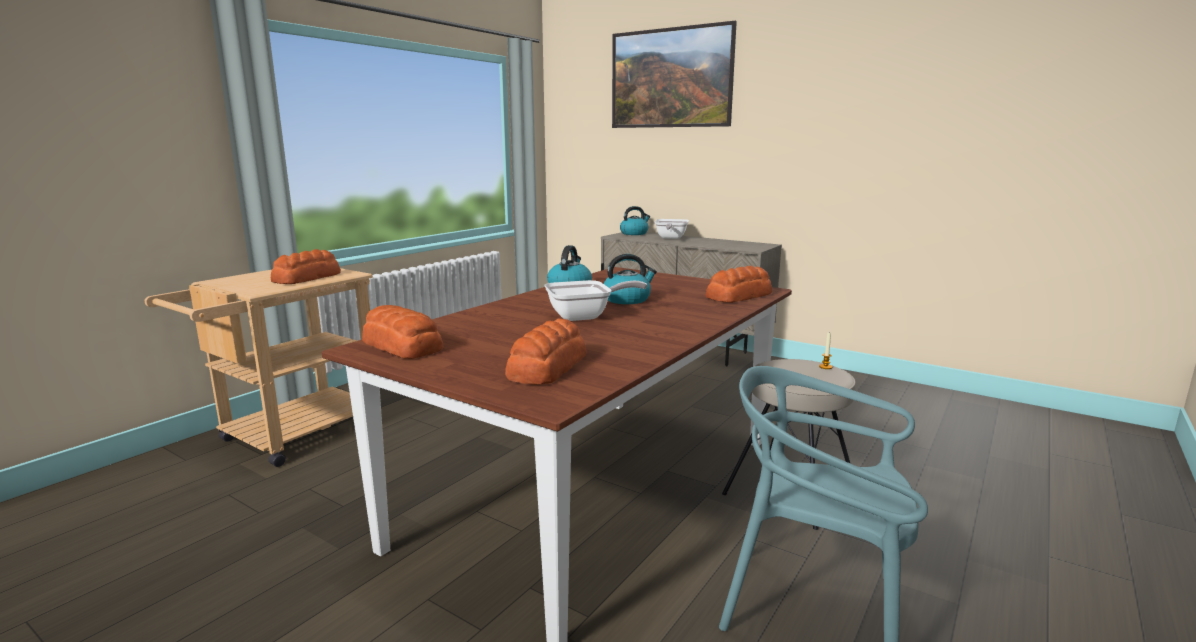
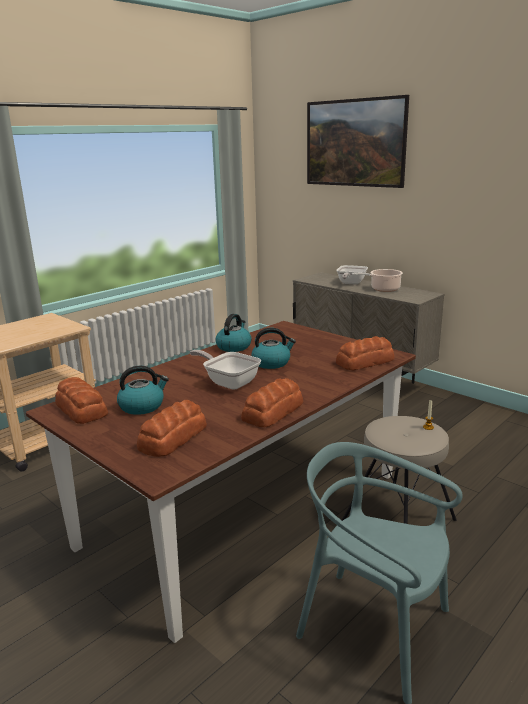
camera: 10 degrees right, 5 degrees up
(308, 278) = (42, 331): bread -> bread (274, 411)
(585, 316) = (229, 382): frying pan -> frying pan turned 135 degrees counterclockwise
(634, 233) = (323, 276): kettle -> kettle (142, 406)
(711, 242) = (383, 289): none -> cooking pot

